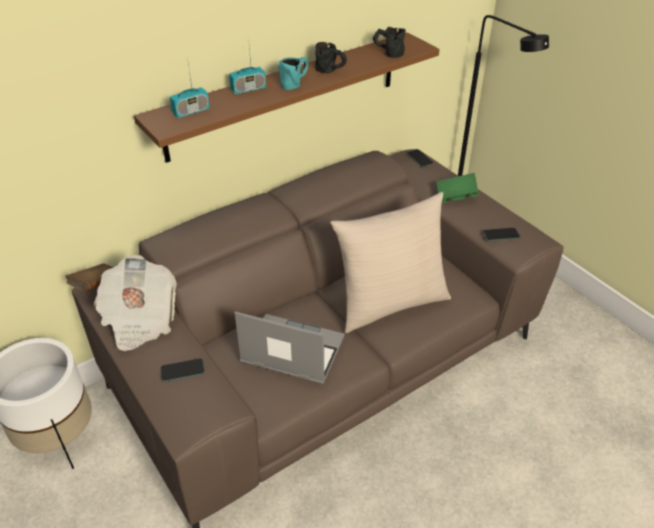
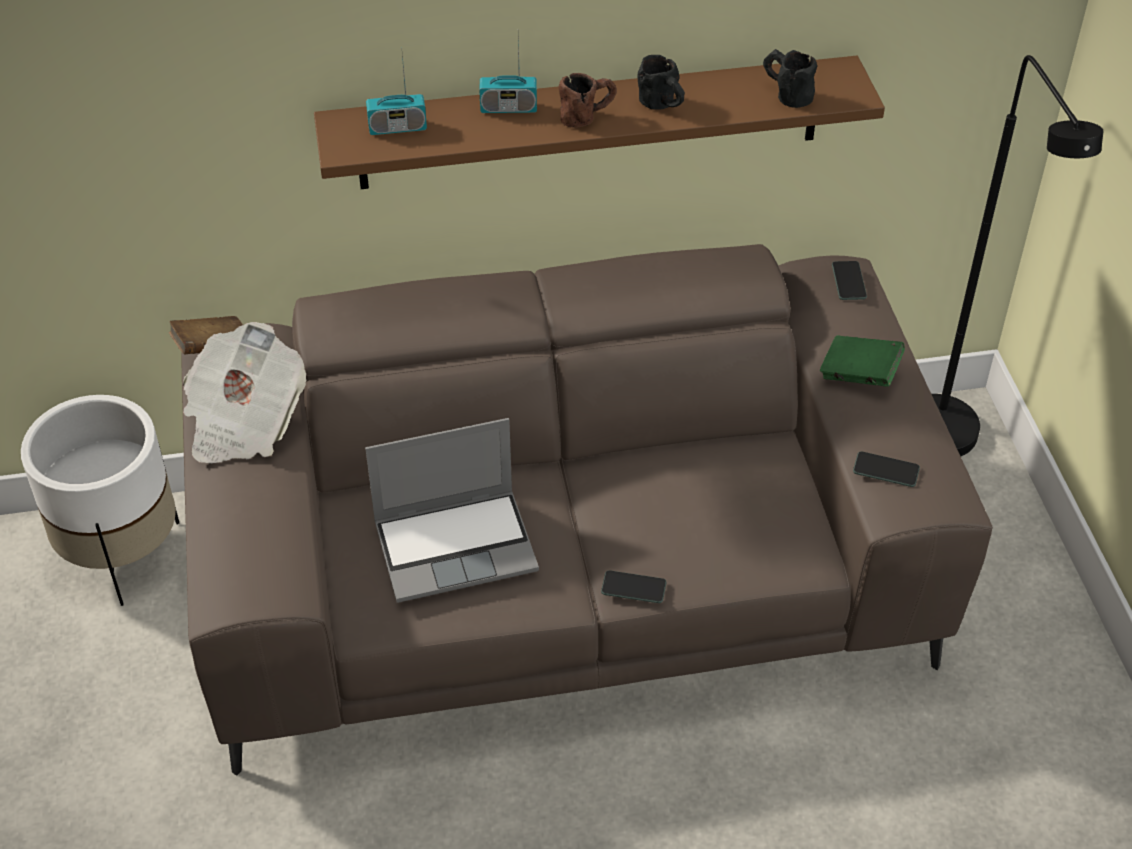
camera: 25 degrees right, 5 degrees up
(182, 370) = (260, 518): phone -> phone (633, 587)
(291, 351) = (457, 545): laptop -> laptop turned 120 degrees clockwise
(295, 83) = (588, 116): turquoise mug -> brown mug
(390, 303) = (660, 523): beige pillow -> none

